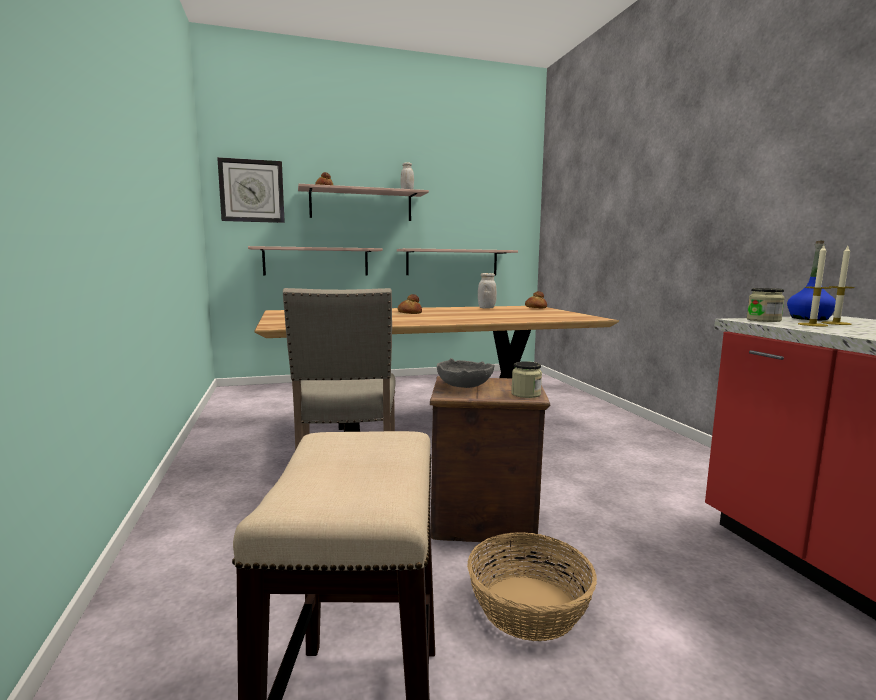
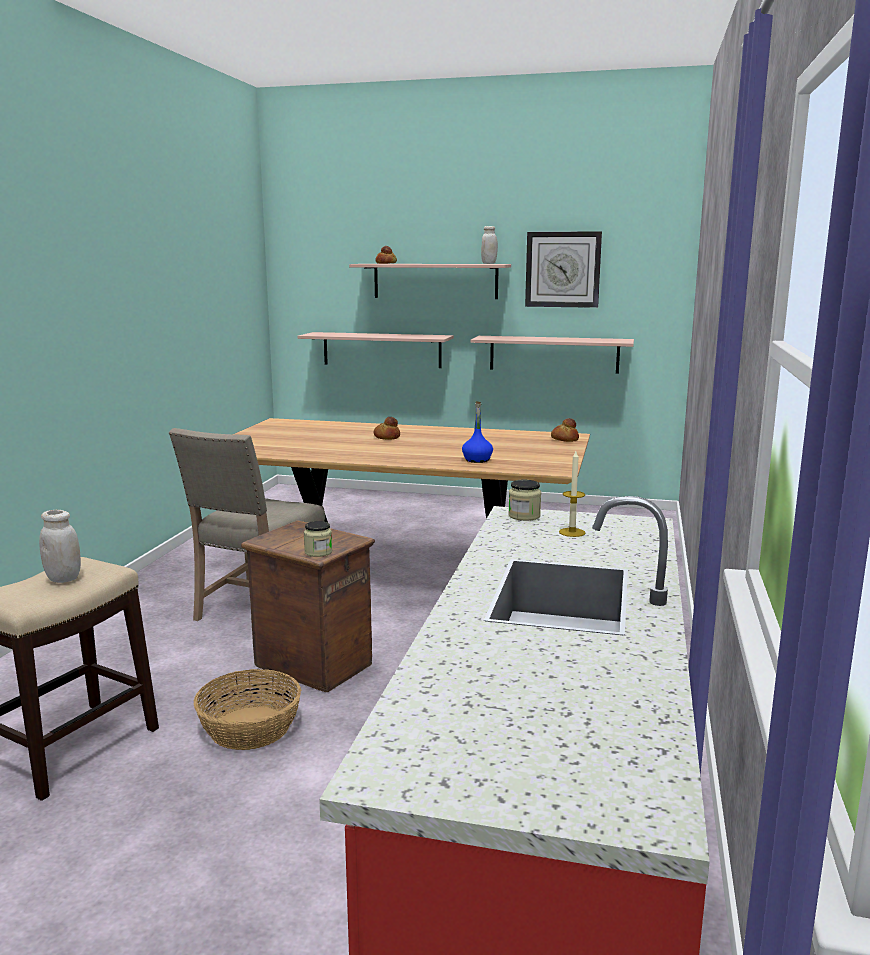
camera: 30 degrees right, 5 degrees up
(252, 191) = (314, 269): wall clock -> wall clock (563, 269)
(464, 386) = (291, 534): grey bowl -> none
(486, 308) = (502, 434): white jar -> white jar (63, 578)
(809, 318) = (593, 520): blue bottle -> blue bottle (477, 460)
(812, 324) = (532, 530): candle -> none

